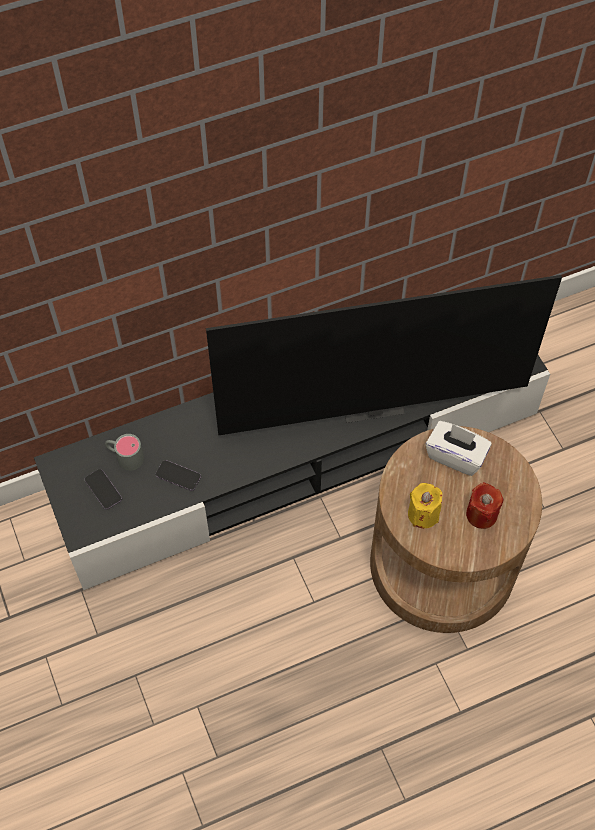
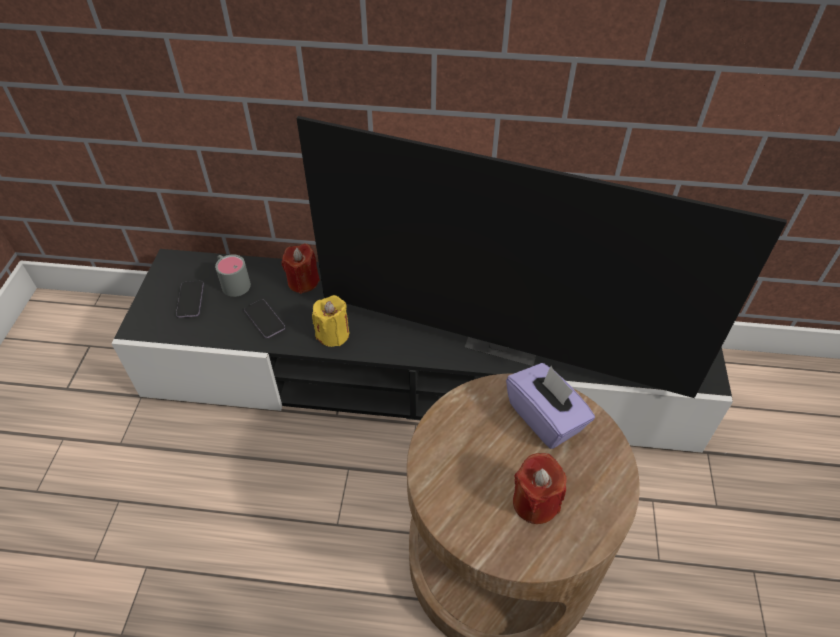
camera: 30 degrees right, 10 degrees down
(183, 428) = (303, 282): none -> red candle
(423, 514) = (460, 464): yellow candle -> yellow candle (333, 334)
(456, 456) = (545, 417): white tissue box -> purple tissue box

